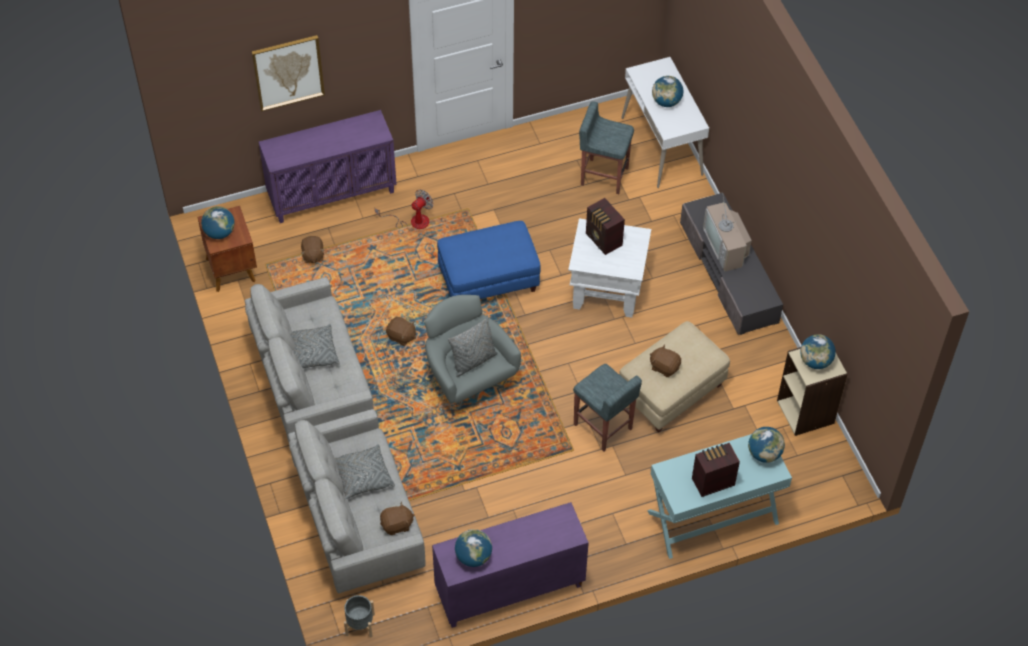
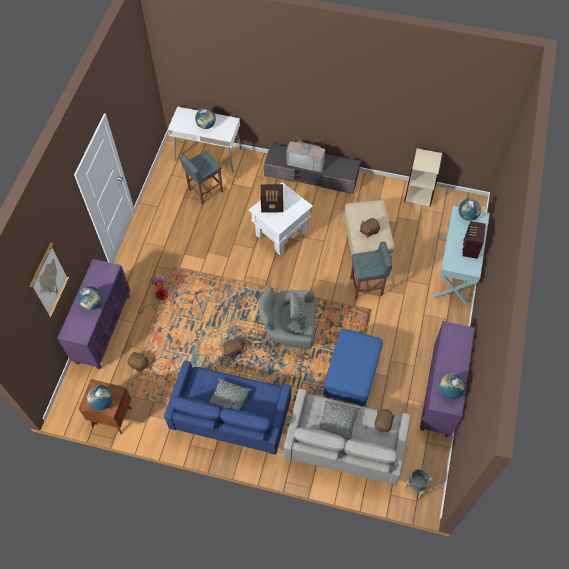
camera: 55 degrees left, 5 degrees up
(312, 382) = (230, 417): grey sofa -> blue sofa
(488, 280) = (230, 284): blue ottoman -> blue ottoman (351, 375)
(815, 361) = (426, 161): globe -> globe (92, 304)

